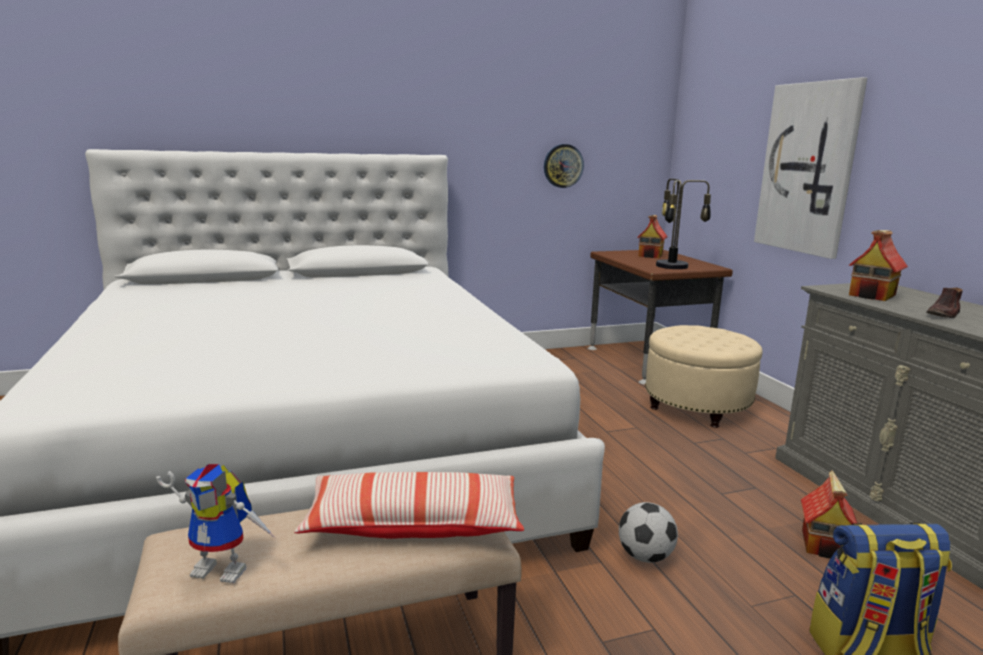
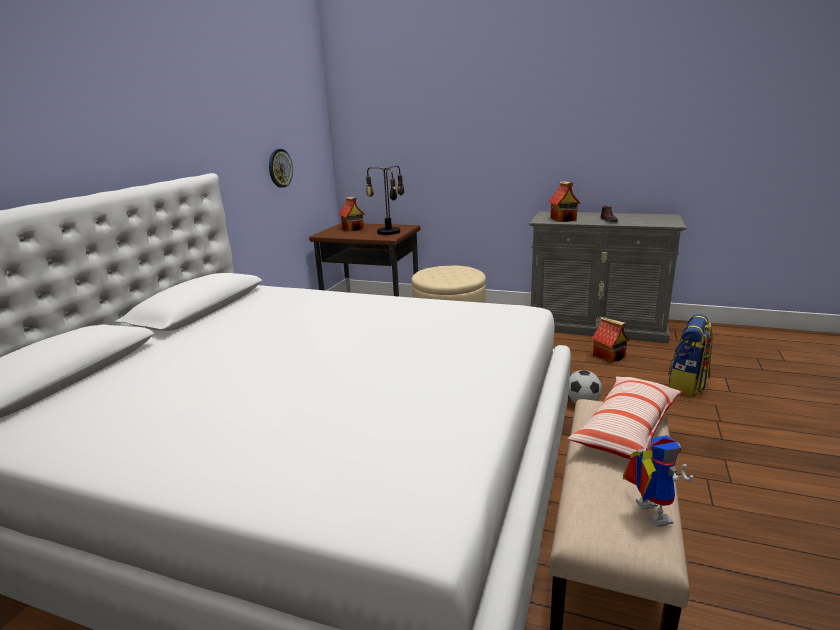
camera: 50 degrees left, 5 degrees up
(227, 567) = (645, 511): toy robot -> toy robot turned 60 degrees counterclockwise
(808, 168) = (469, 149): picture -> none

